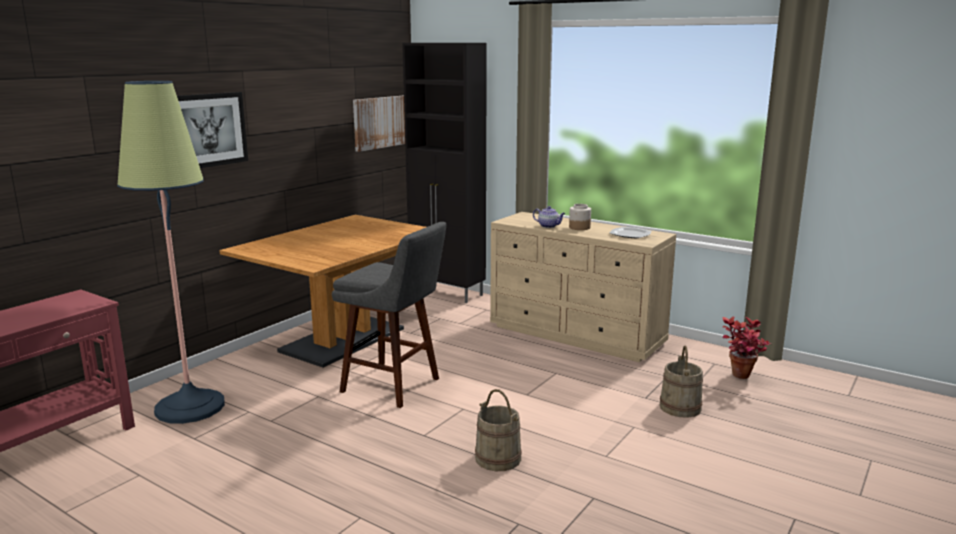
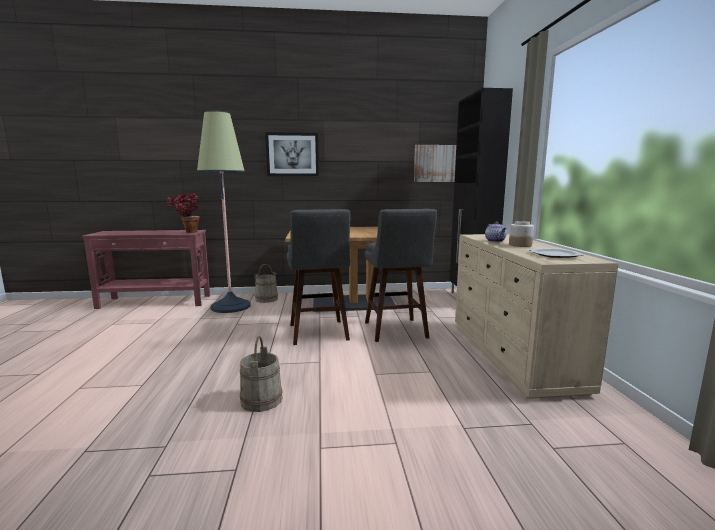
camera: 50 degrees right, 5 degrees down
(457, 352) = (396, 331): none -> grey stool
(680, 407) = (480, 457): beige bucket -> beige bucket (266, 299)
(740, 378) = (632, 476): potted plant -> potted plant (187, 232)

